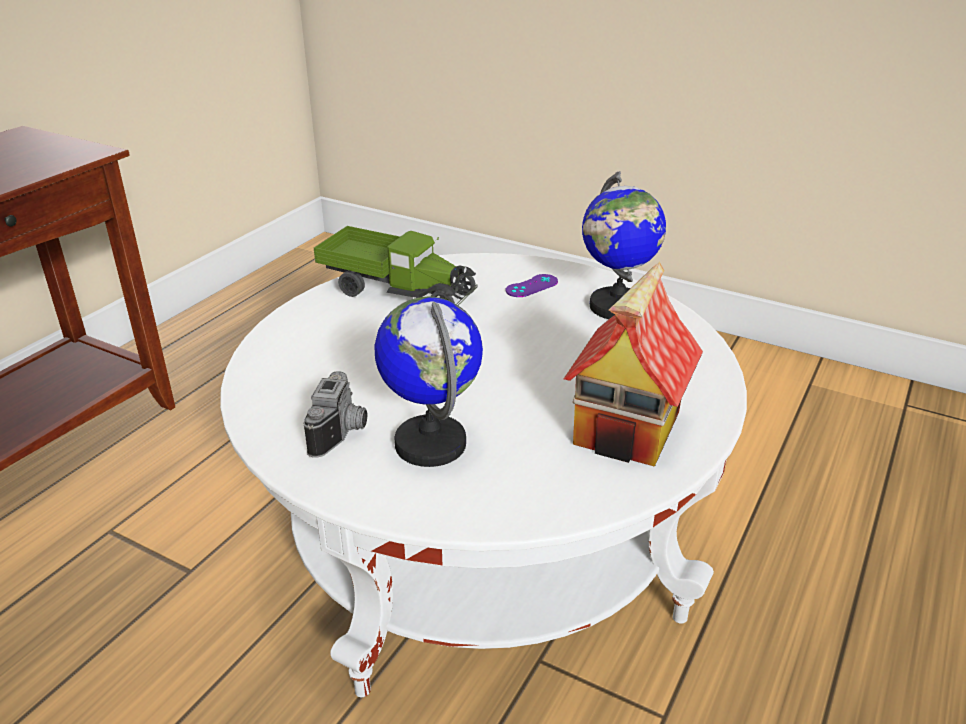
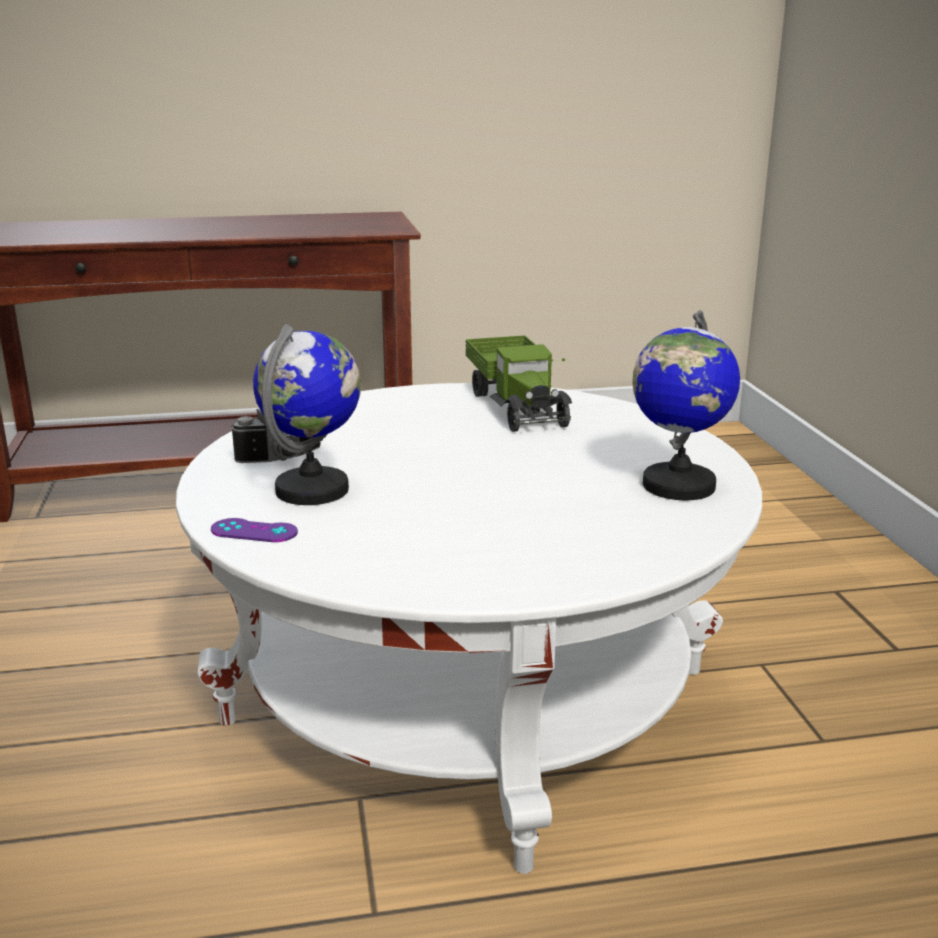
camera: 50 degrees right, 10 degrees down
(531, 286) = (636, 443): purple game controller -> purple game controller (254, 531)
(628, 429) = (461, 555): toy house -> none

